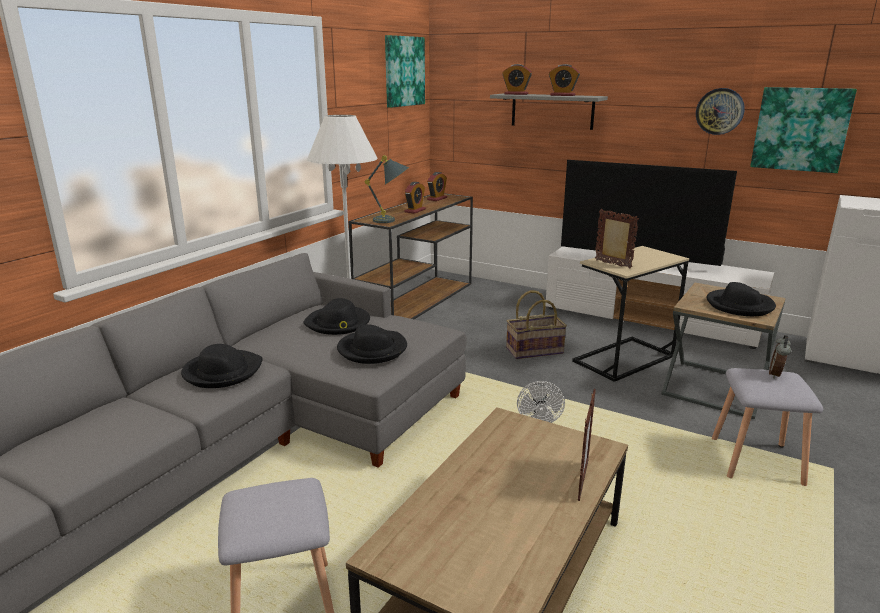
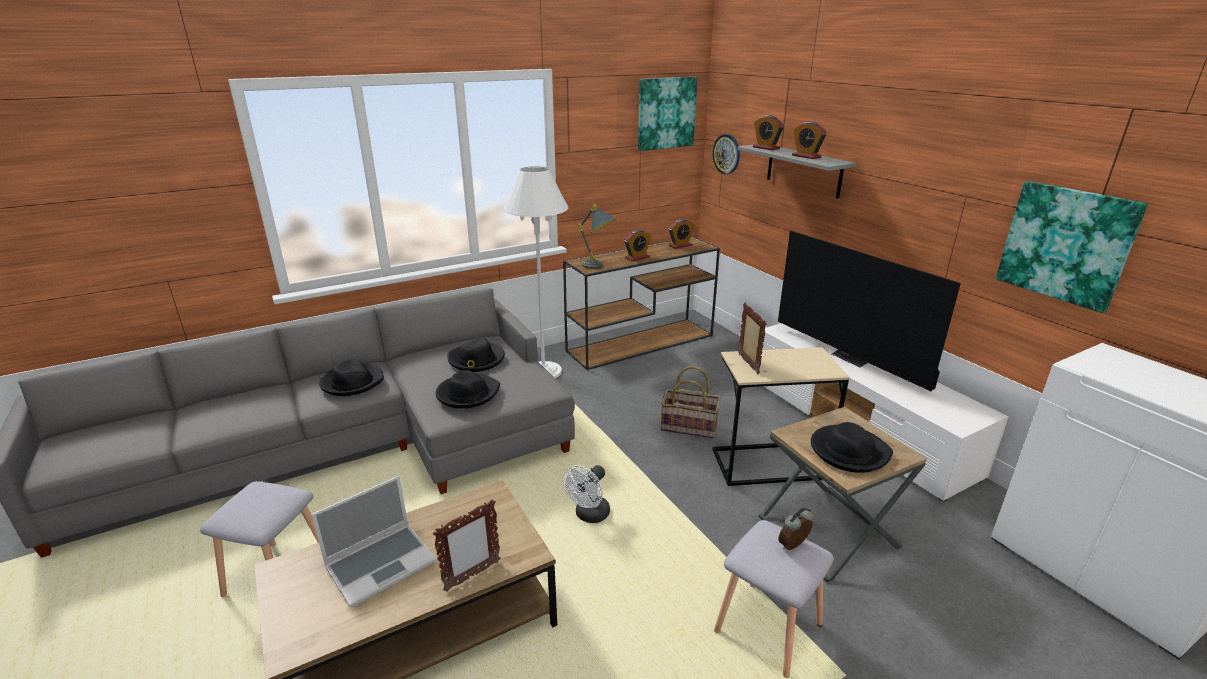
camera: 30 degrees right, 5 degrees up
(486, 506) = (382, 563): none -> laptop
(719, 111) = (971, 202): wall clock -> wall clock (727, 154)

